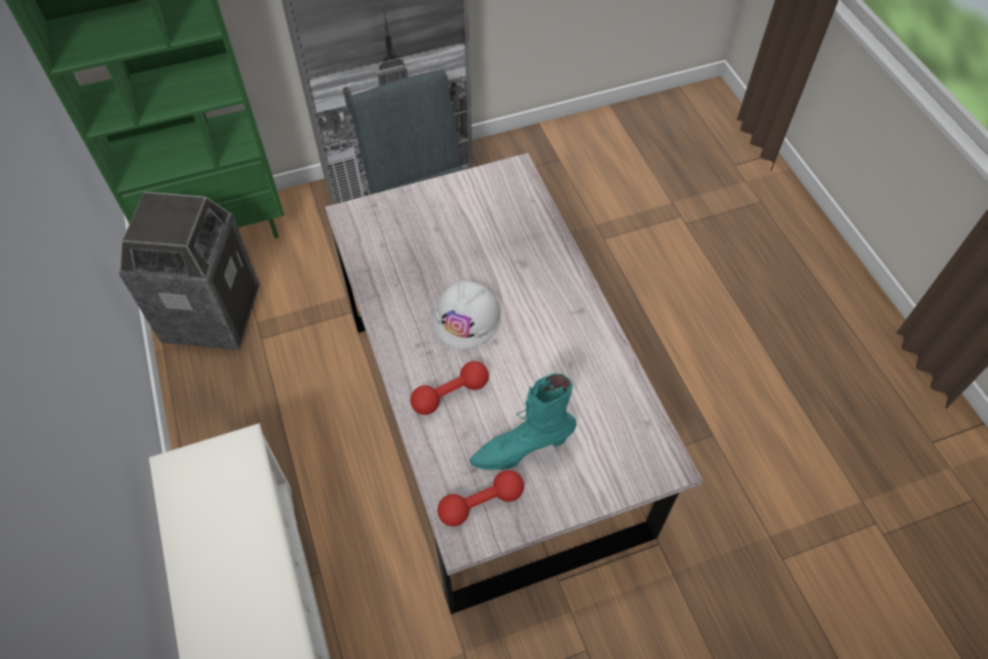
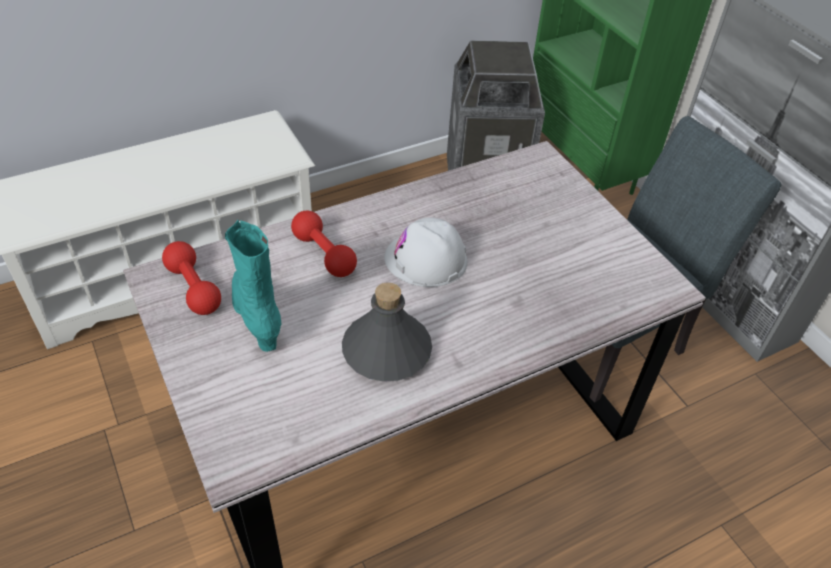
camera: 80 degrees right, 10 degrees down
(565, 356) = (386, 351): none -> grey bottle

